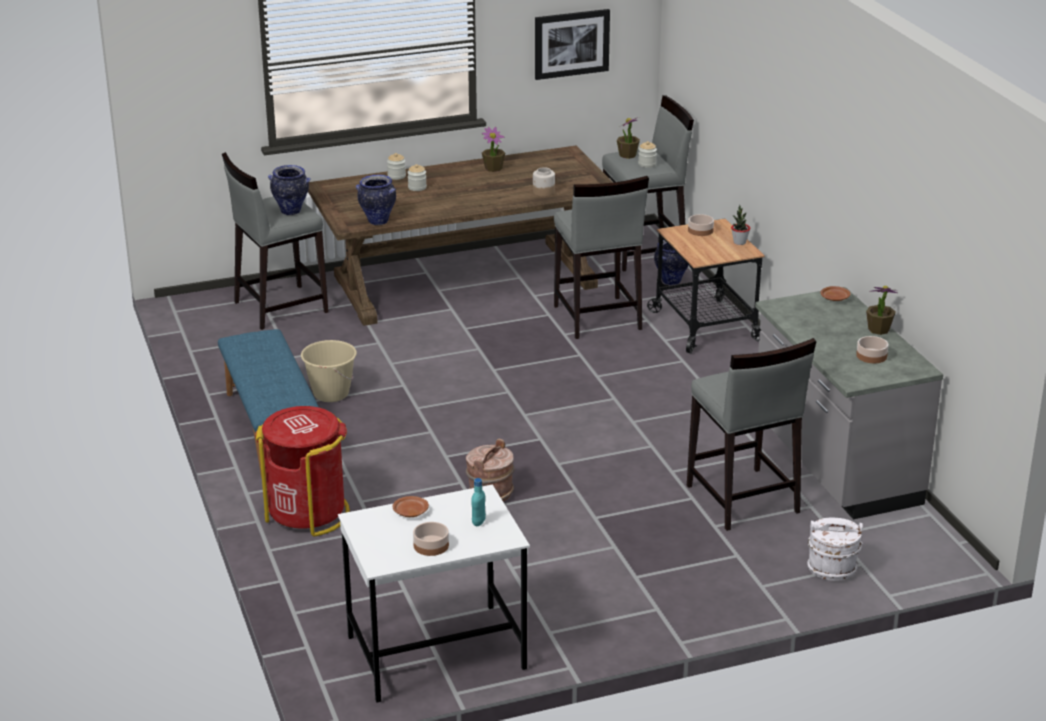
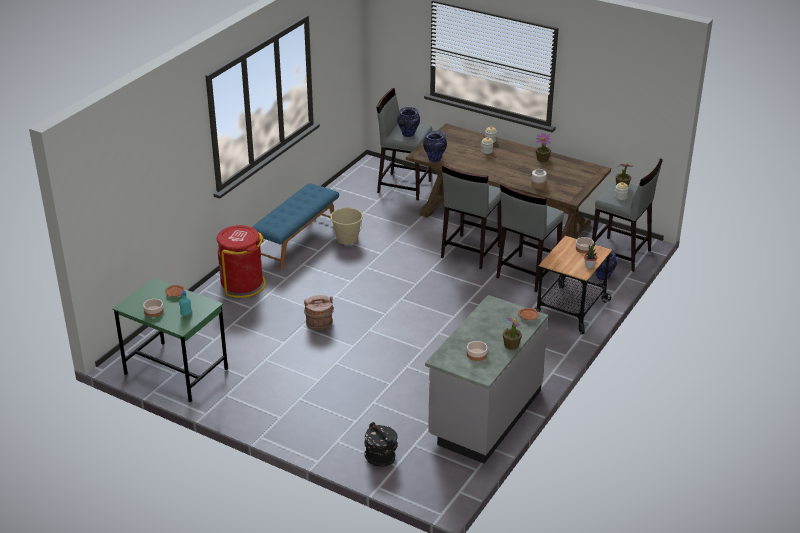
camera: 50 degrees right, 5 degrees up
(435, 654) = (175, 372): white desk -> green desk
(571, 43) = (616, 101): picture -> none
(742, 500) = (409, 400): grey stool -> grey stool (470, 252)
(832, 568) = (381, 457): white bucket -> black bucket

